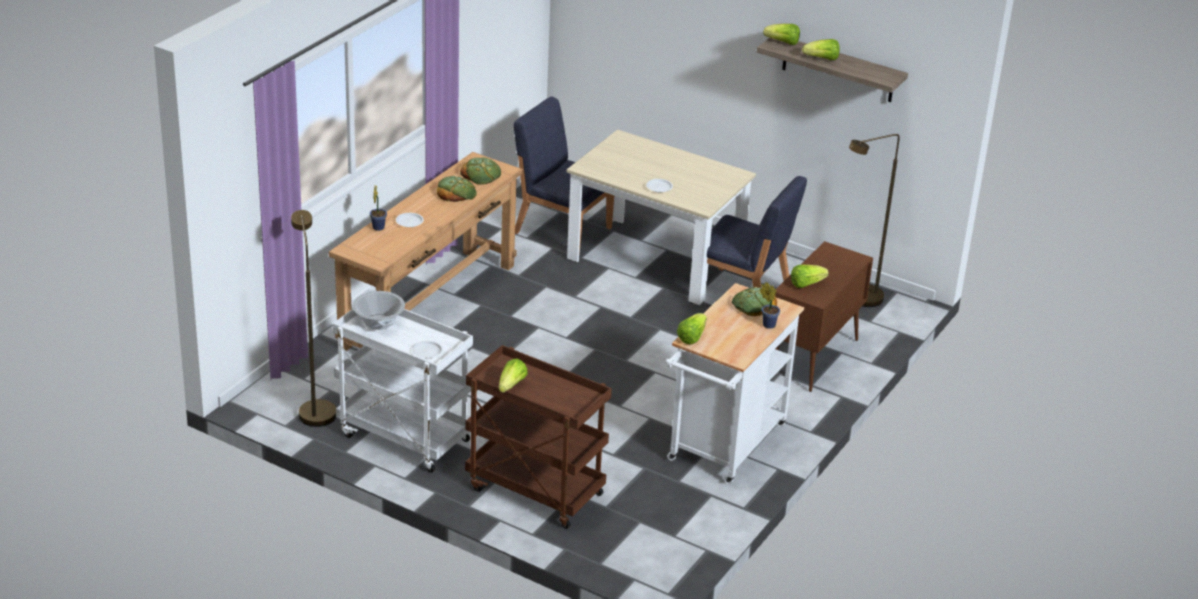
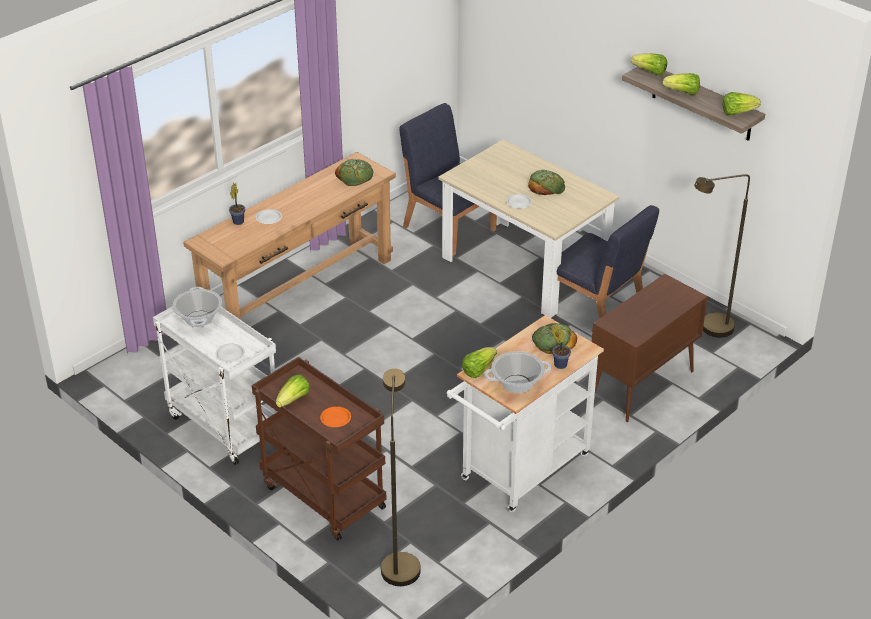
camera: 15 degrees right, 5 degrees up
(315, 409) = (156, 386): brown floor lamp -> brown floor lamp (399, 562)
(456, 192) = (324, 192): bread -> bread (546, 185)
(561, 398) = (335, 419): none -> orange plate
(734, 345) = (517, 384): none -> cooking pot
(806, 284) = (629, 318): lettuce -> lettuce (737, 112)

